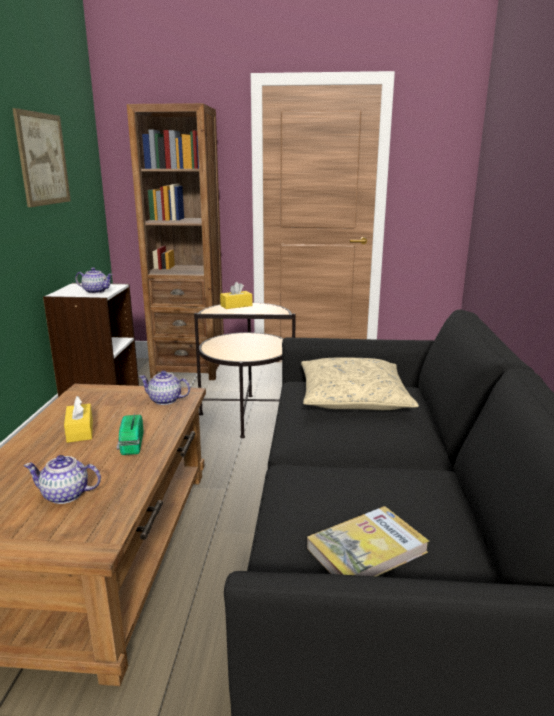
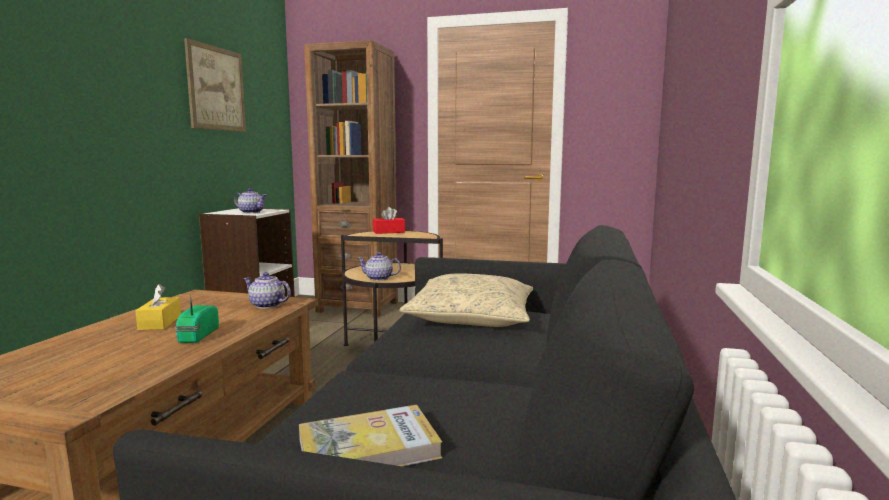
camera: 10 degrees right, 10 degrees down
(66, 495) = (89, 369): teapot -> teapot (379, 278)
(236, 305) = (389, 232): yellow tissue box -> red tissue box

